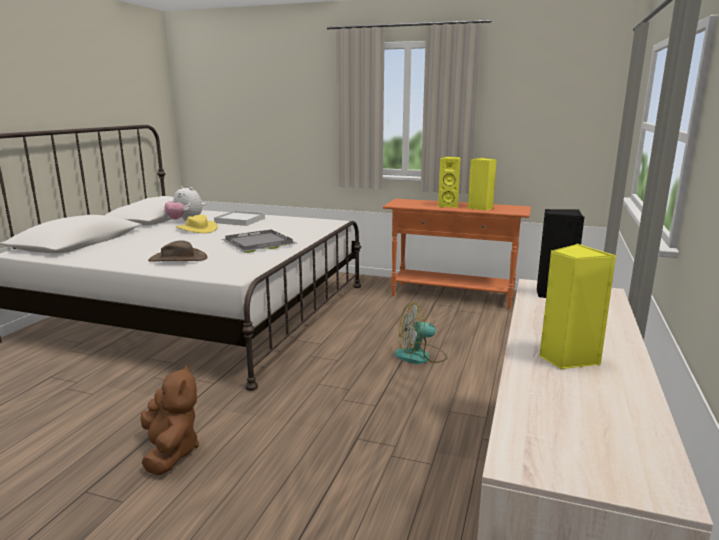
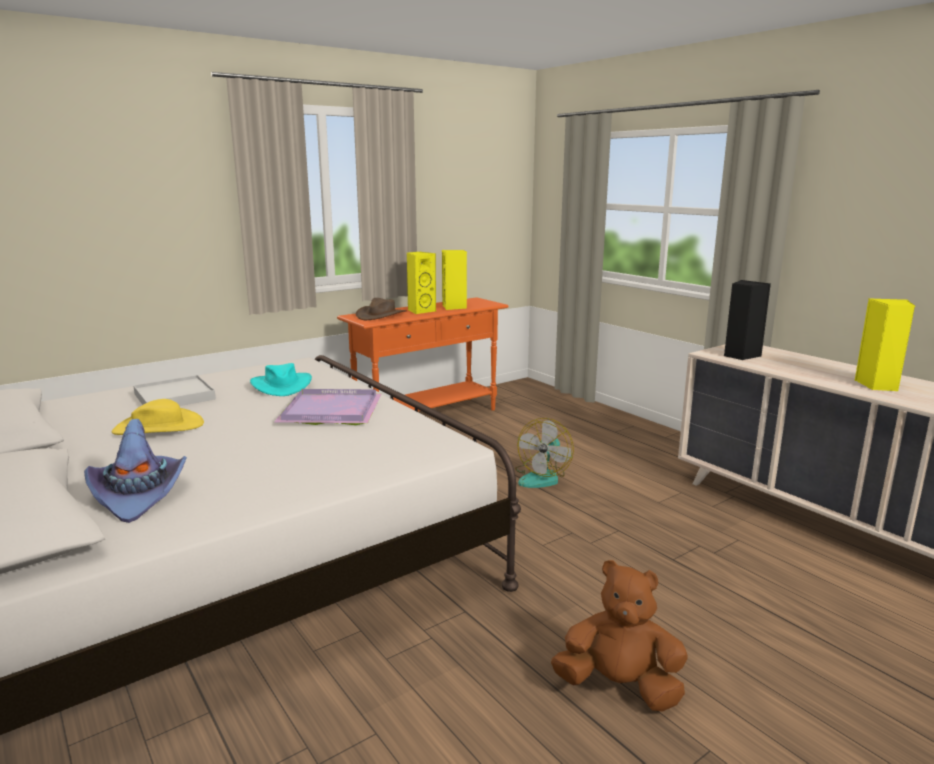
camera: 55 degrees left, 0 degrees up
(117, 246) = (139, 494): none -> purple hat
(178, 259) = (316, 464): brown hat -> brown hat (381, 315)
(185, 221) = (81, 425): plush toy -> none
(258, 244) = (332, 411): grey tray -> purple tray
(285, 228) = (281, 385): none -> turquoise hat

